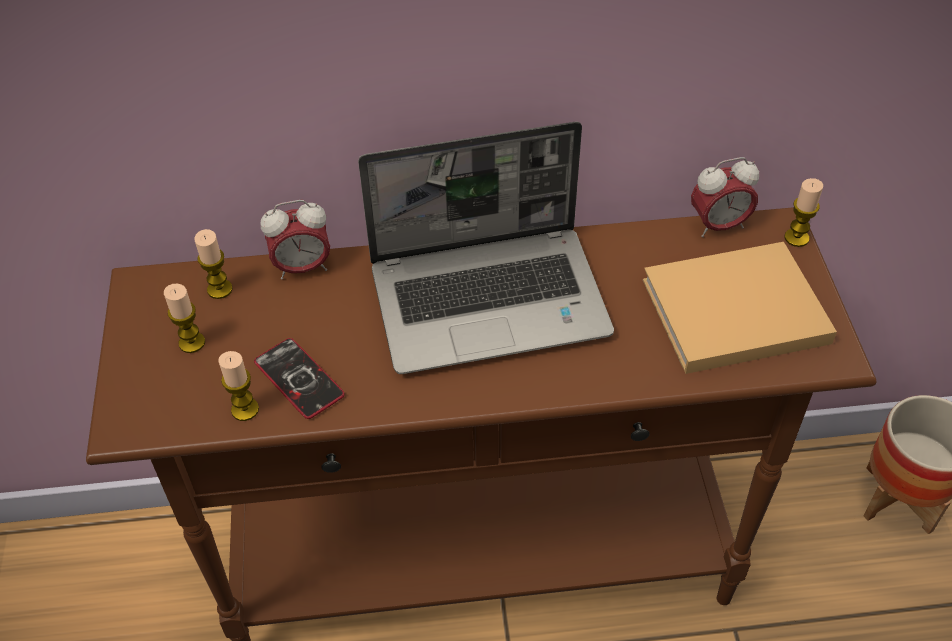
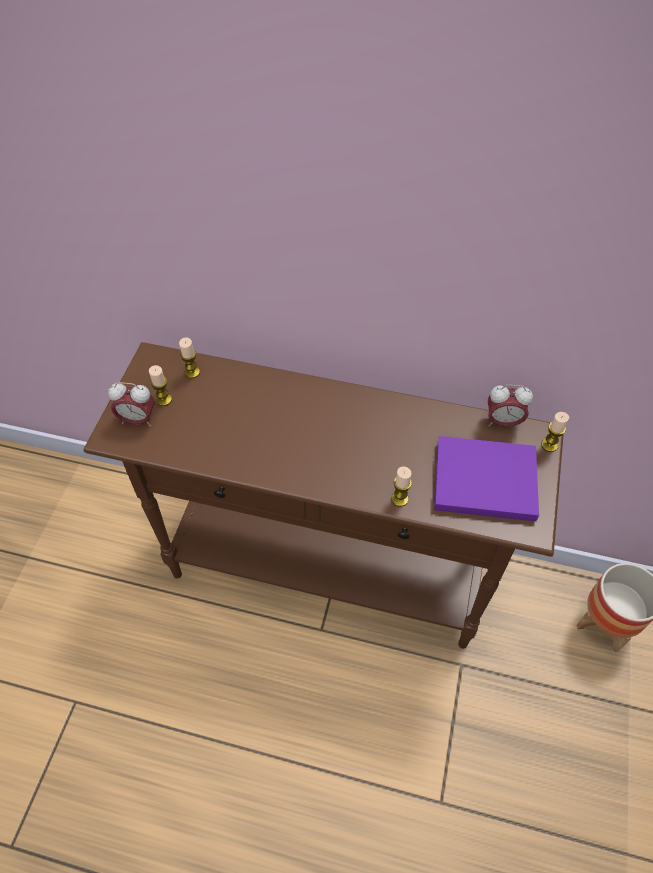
camera: 20 degrees right, 5 degrees up
(245, 409) = (175, 448): candle -> candle (399, 499)
(299, 379) = (211, 440): phone -> none
(302, 268) = (242, 373): alarm clock -> alarm clock (138, 419)
(491, 299) = (341, 426): laptop -> none
(729, 312) = (481, 480): beige book -> purple book

